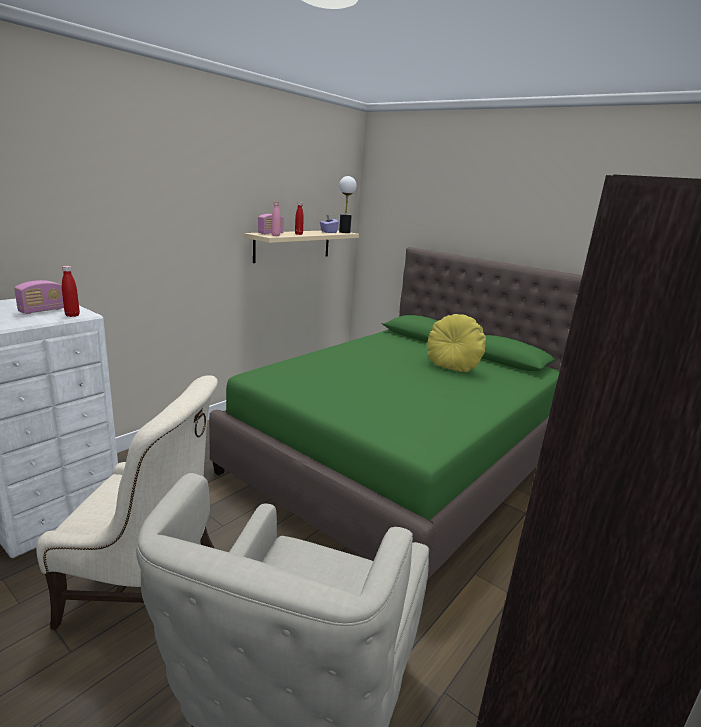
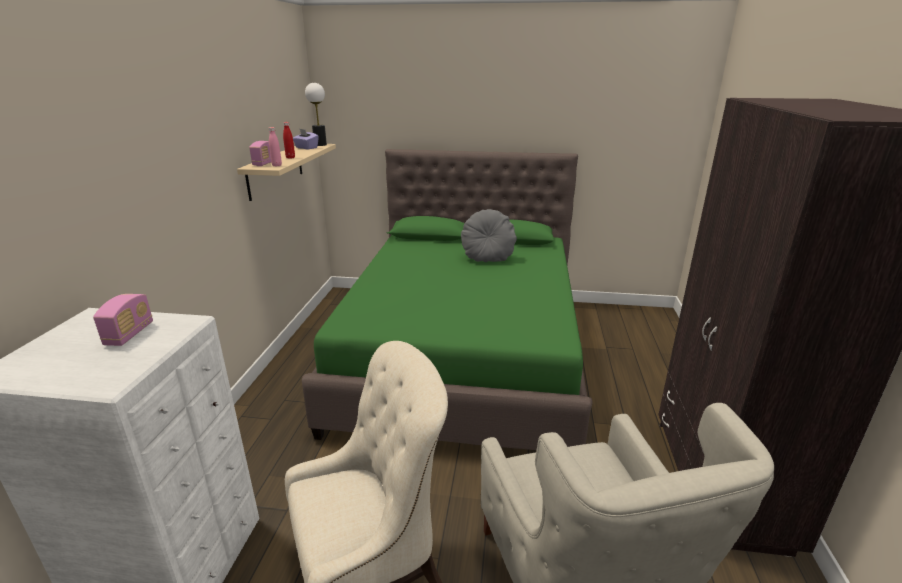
camera: 30 degrees left, 5 degrees up
(72, 315) = (180, 327): red bottle -> none
(452, 368) = (487, 259): yellow pillow -> grey pillow

